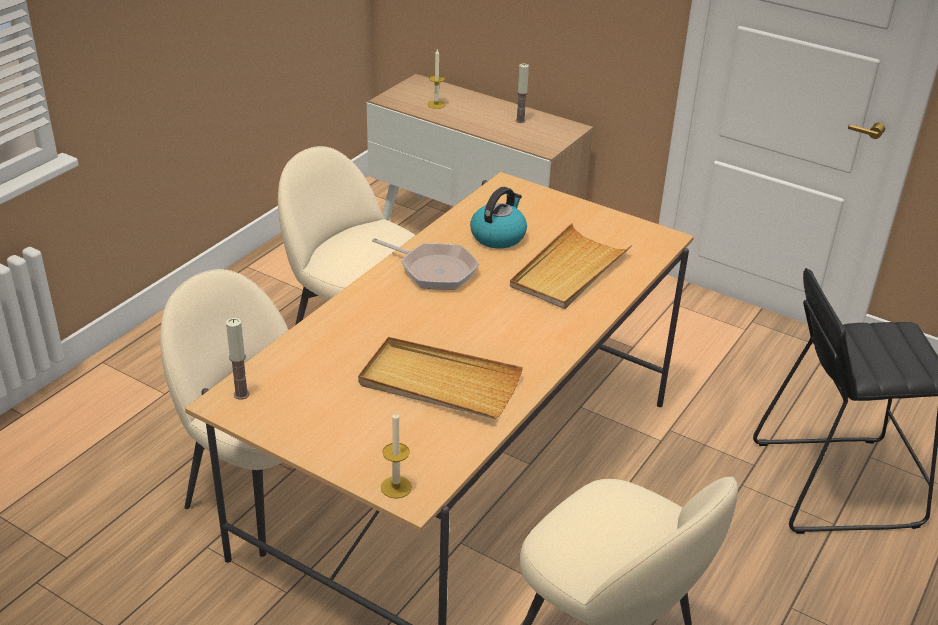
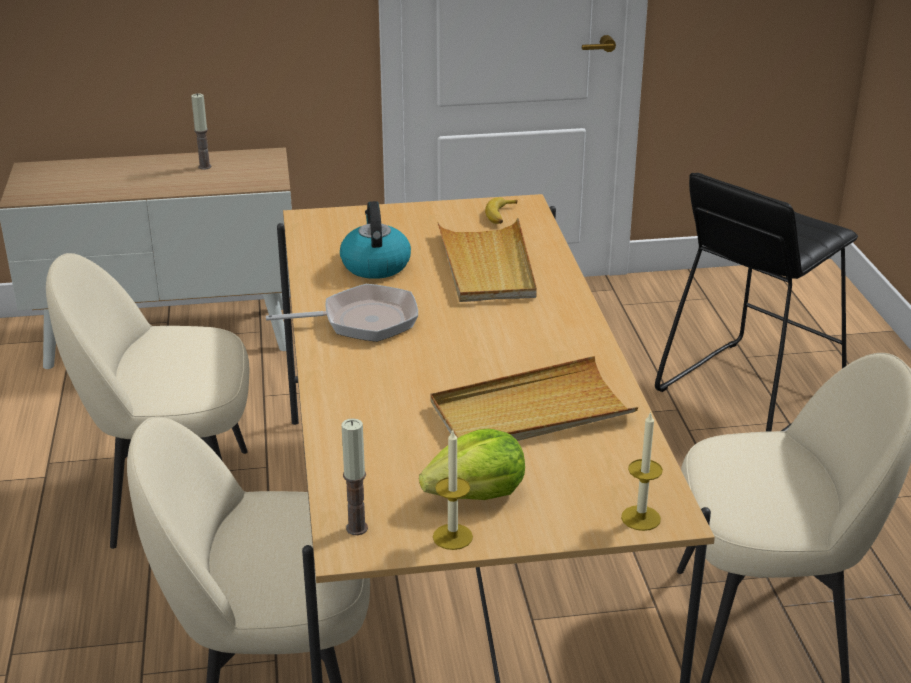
camera: 40 degrees left, 5 degrees down
(330, 414) = (477, 493): none -> lettuce
(436, 104) = (87, 183): candle -> candle (452, 537)
(636, 239) = (501, 216): none -> banana

